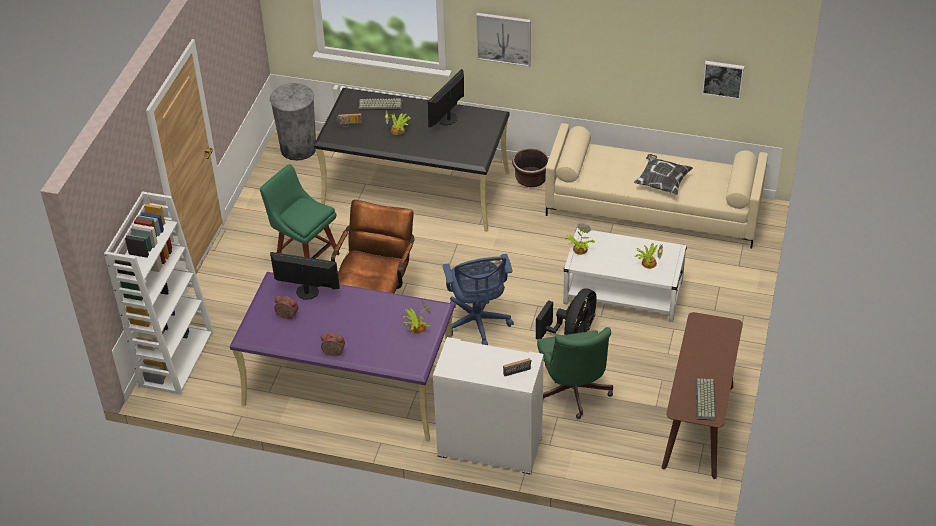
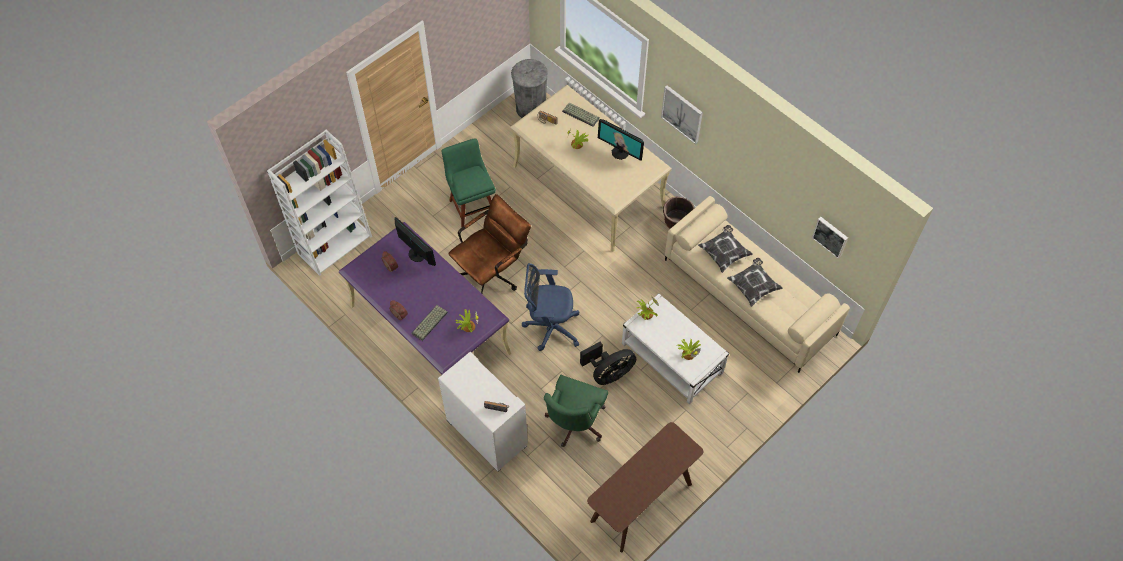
camera: 30 degrees right, 15 degrees up
(416, 188) = (589, 187): black desk -> beige desk
(447, 119) = (620, 152): monitor -> monitor turned 120 degrees counterclockwise
(478, 323) = (550, 327): blue office chair -> blue office chair turned 75 degrees clockwise
(611, 168) = (724, 253): none -> pillow
(706, 400) = (624, 503): keyboard -> keyboard (430, 323)

